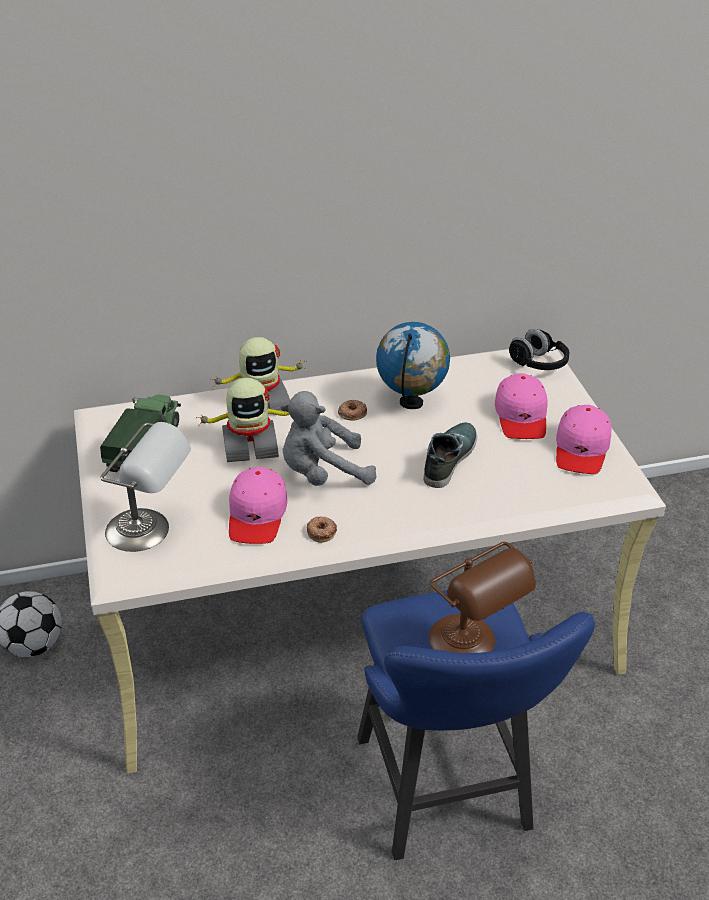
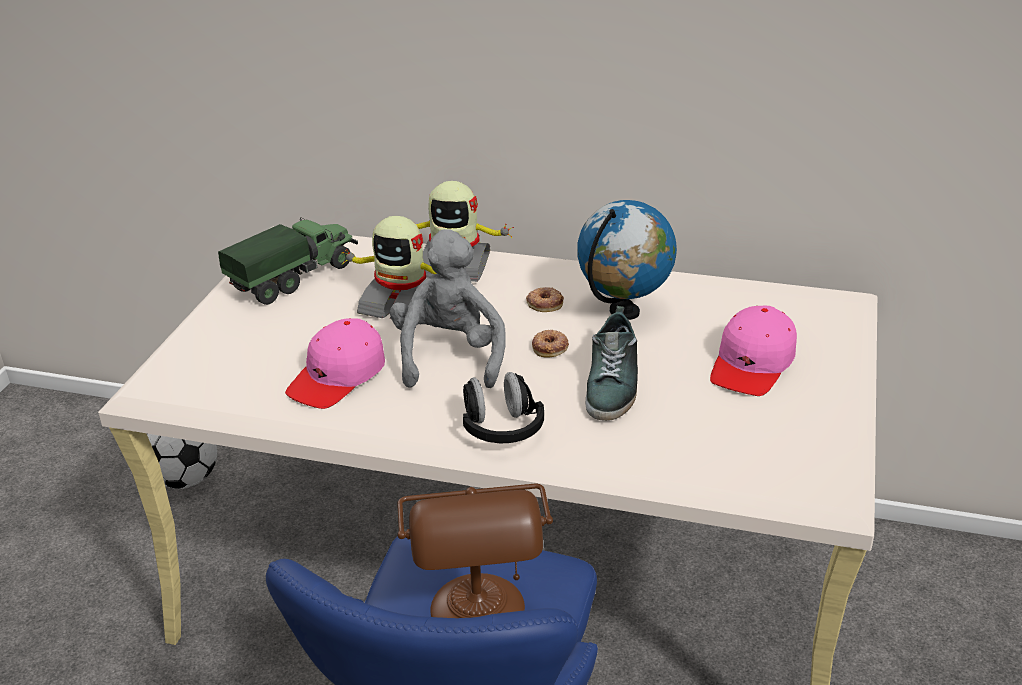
camera: 30 degrees right, 5 degrees down
(150, 531) = (216, 358): white table lamp -> none
(321, 531) = (389, 416): donut -> donut (550, 347)
(322, 473) = (449, 356): grey plush toy -> grey plush toy turned 75 degrees clockwise
(448, 459) = (613, 384): shoe -> shoe turned 135 degrees clockwise
(538, 364) = (829, 311): black headphones -> black headphones (501, 428)
(581, 449) = (802, 425): pink cap -> none

